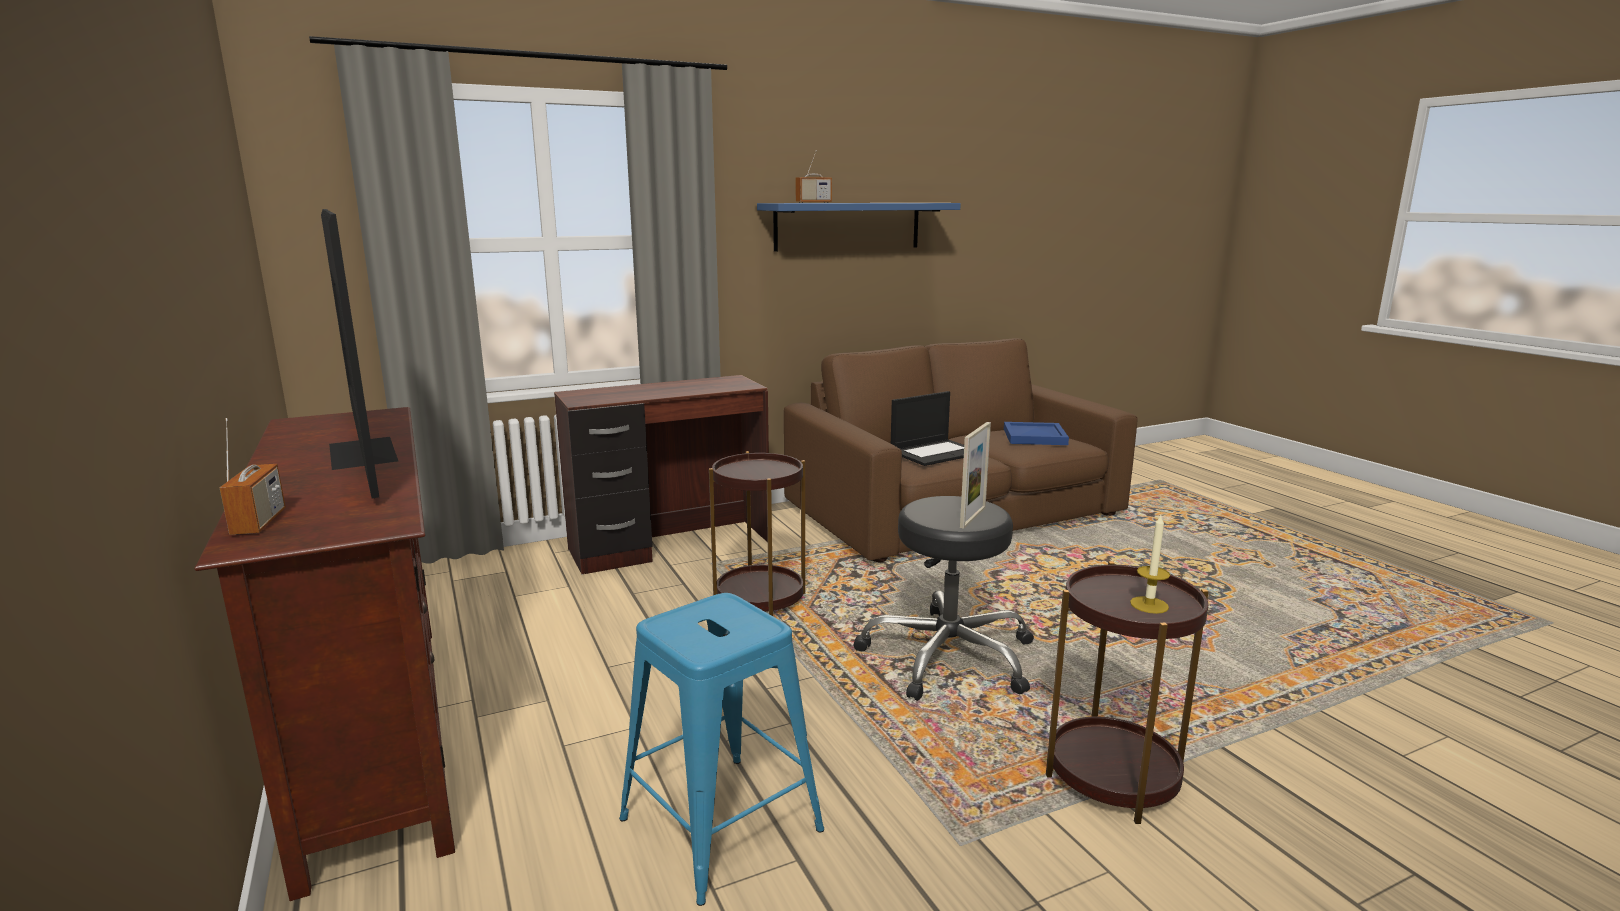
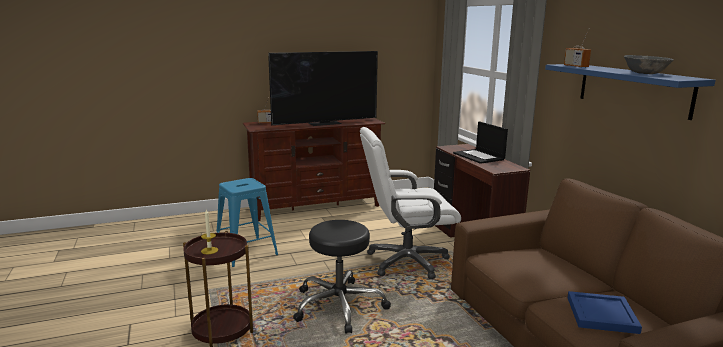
camera: 95 degrees right, 0 degrees up
(760, 600) = (406, 261): brown side table -> white office chair
(888, 202) = (644, 73): none -> grey bowl
(936, 452) = (522, 263): laptop -> laptop (479, 156)
(973, 517) = (329, 232): picture frame -> none

